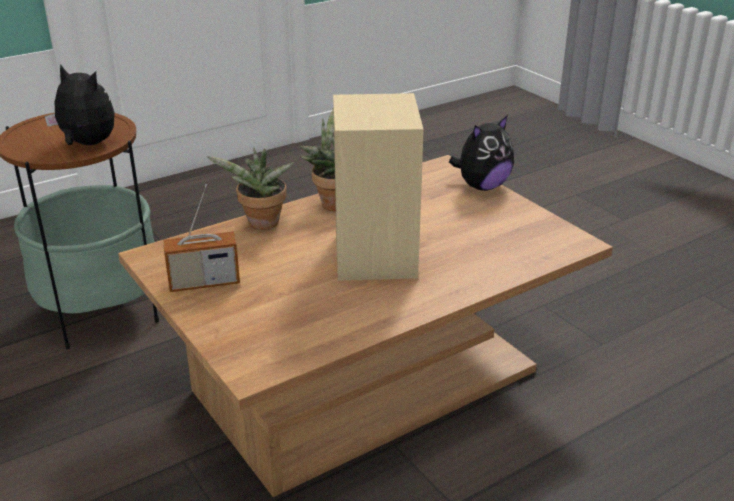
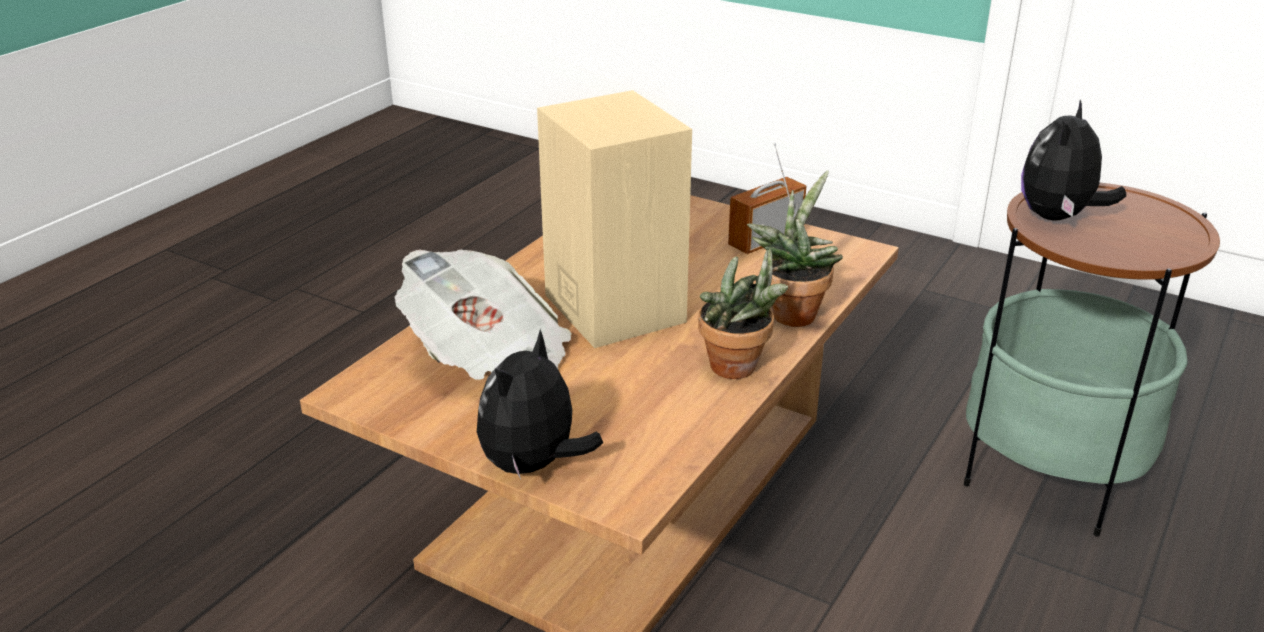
camera: 155 degrees right, 0 degrees up
(86, 144) = (1058, 218): plush toy -> plush toy turned 120 degrees clockwise
(481, 241) = (490, 360): none -> newspaper

